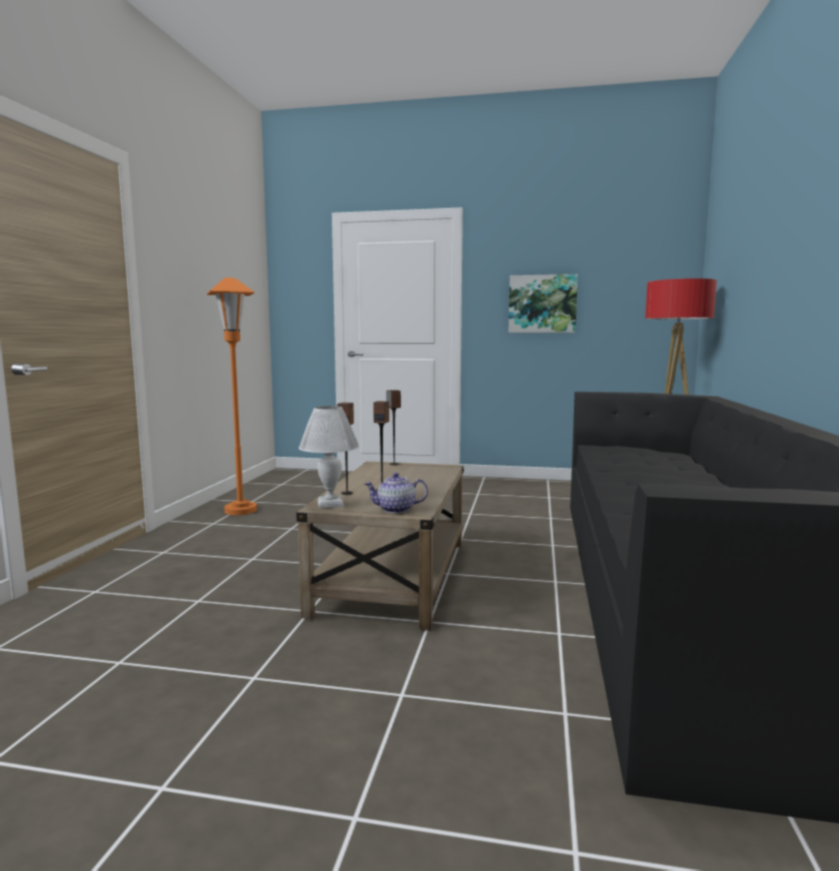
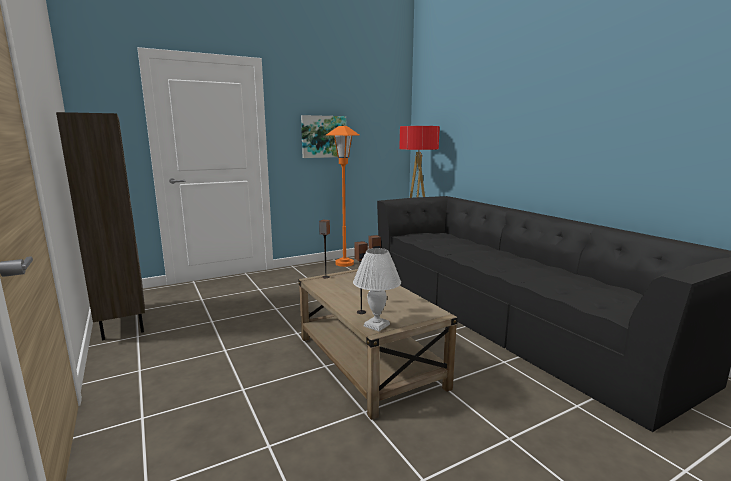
camera: 40 degrees left, 5 degrees up
(241, 510) = (144, 348): orange floor lamp -> orange floor lamp (344, 263)
(259, 489) = (122, 321): none -> brown bookcase
(395, 509) = (424, 316): teapot -> none

